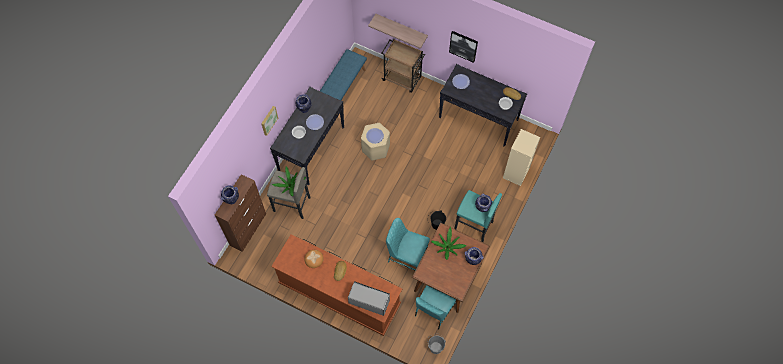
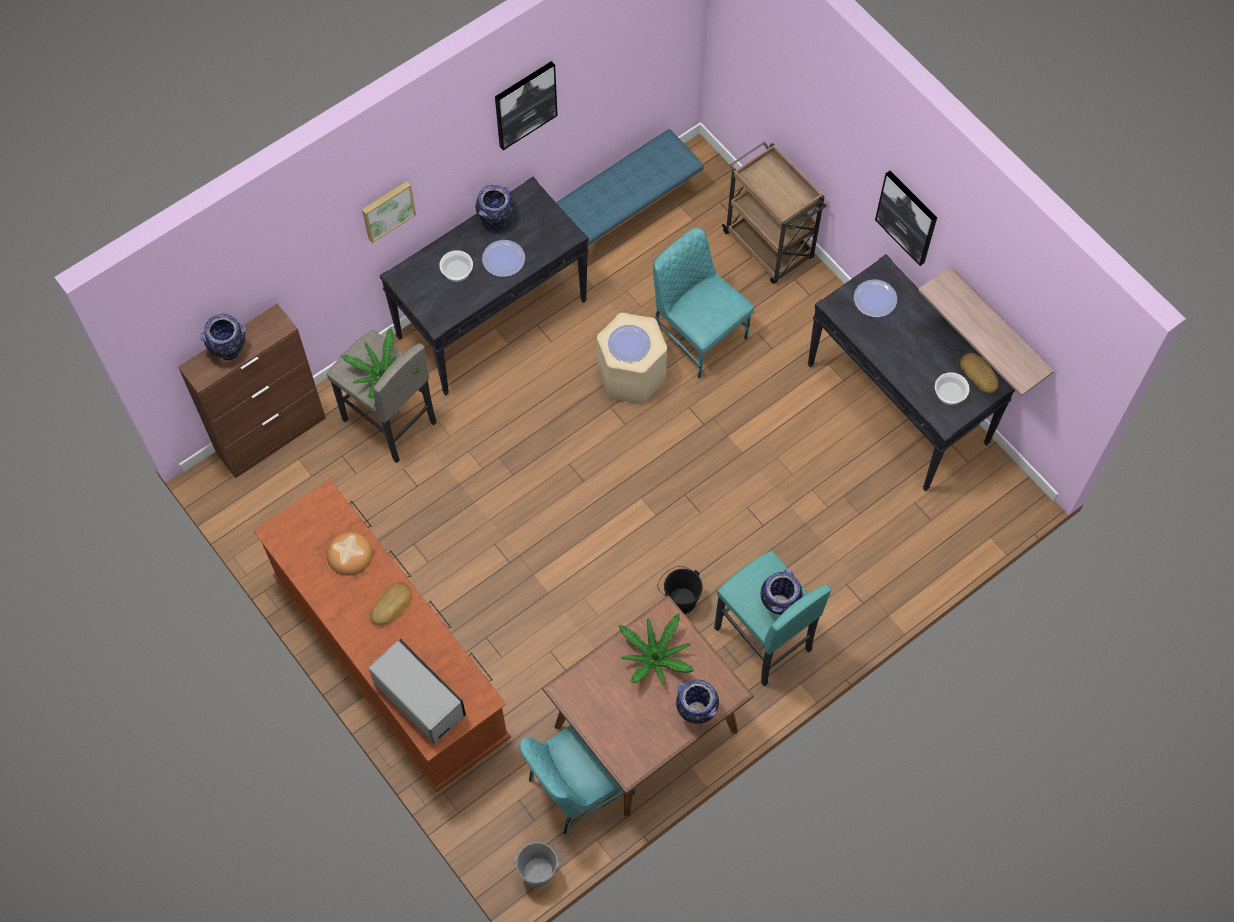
camera: 25 degrees right, 0 degrees up
(303, 58) = (525, 104): none -> picture
(401, 28) = (792, 125): shelf -> shelf (998, 326)
(406, 255) = (579, 639): turquoise chair -> turquoise chair (698, 333)
(516, 173) = (922, 562): beige bookcase -> none

